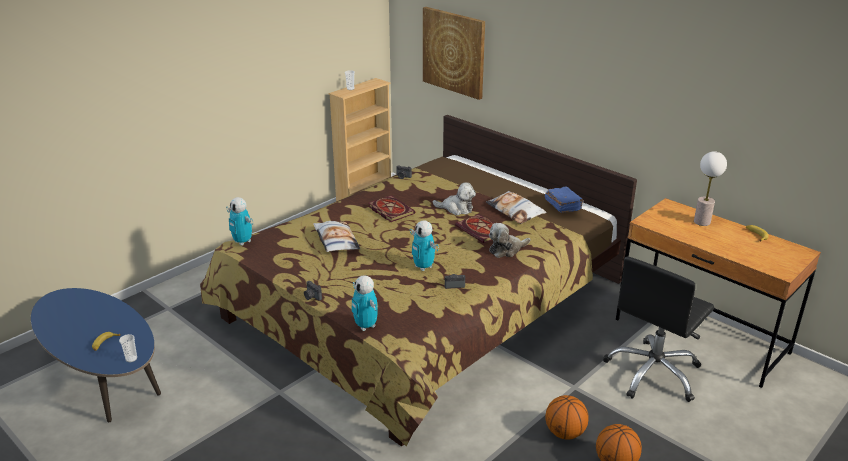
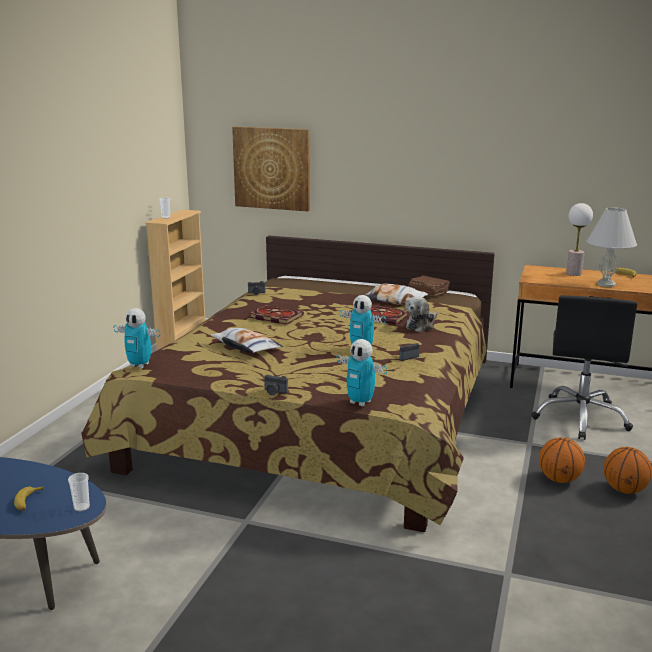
camera: 25 degrees left, 10 degrees down
(456, 209) = (338, 306): plush toy -> none
(563, 206) = (428, 292): blue book -> brown book
(718, 245) = (606, 284): none -> white table lamp

